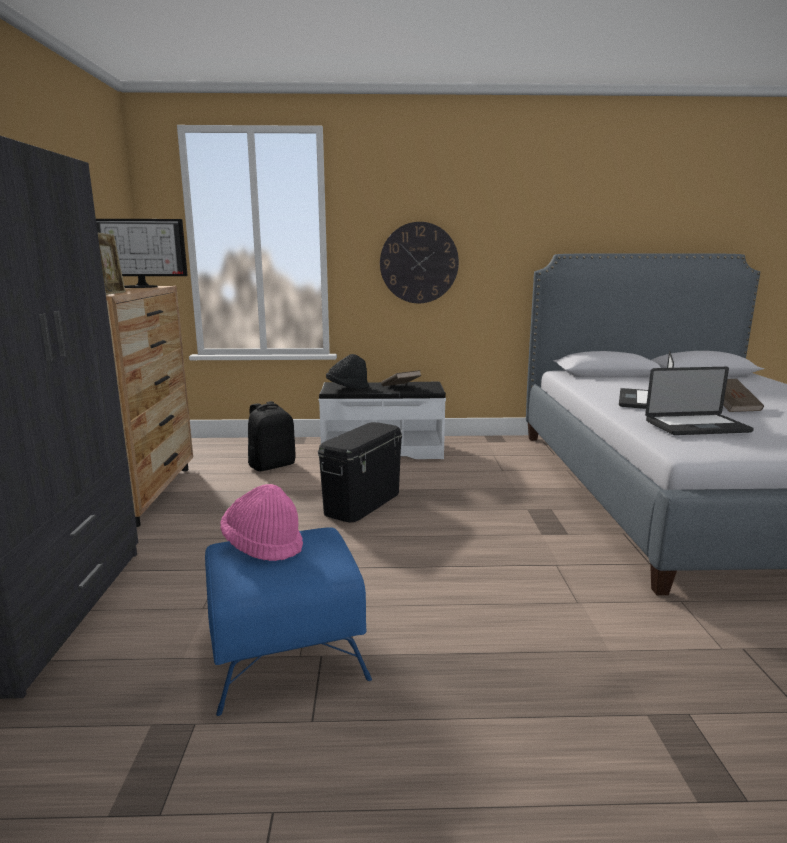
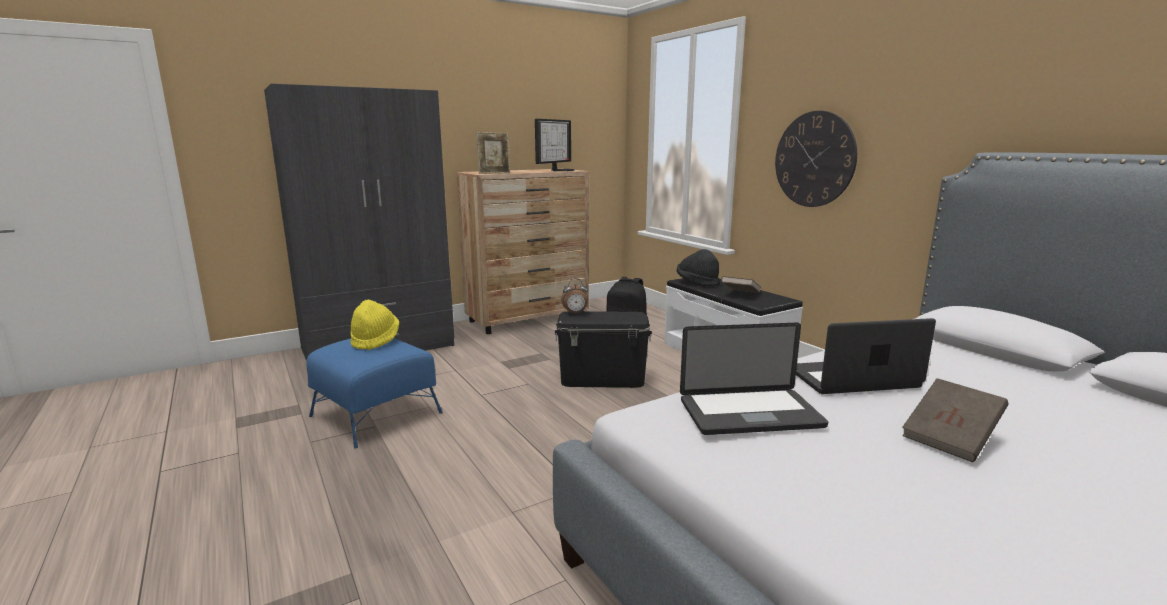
camera: 60 degrees right, 0 degrees up
(139, 287) = (560, 170): monitor -> monitor turned 120 degrees counterclockwise
(263, 545) = (375, 340): pink hat -> yellow hat
(337, 441) = (575, 313): none -> alarm clock
(697, 426) = (750, 414): laptop -> laptop turned 60 degrees counterclockwise

